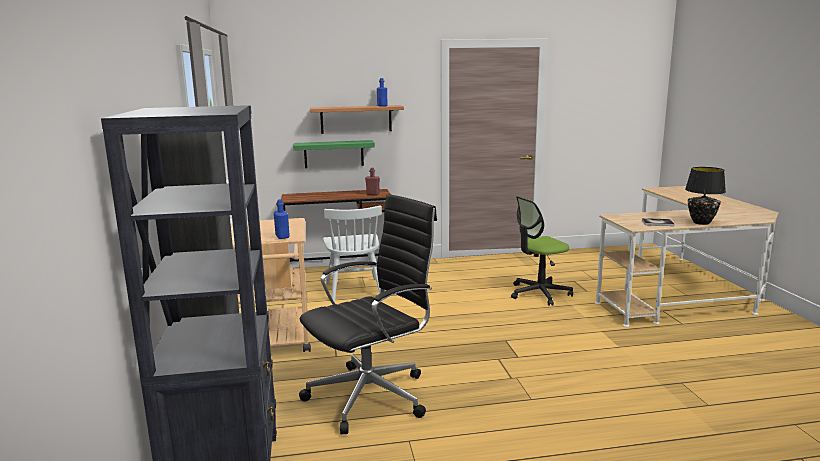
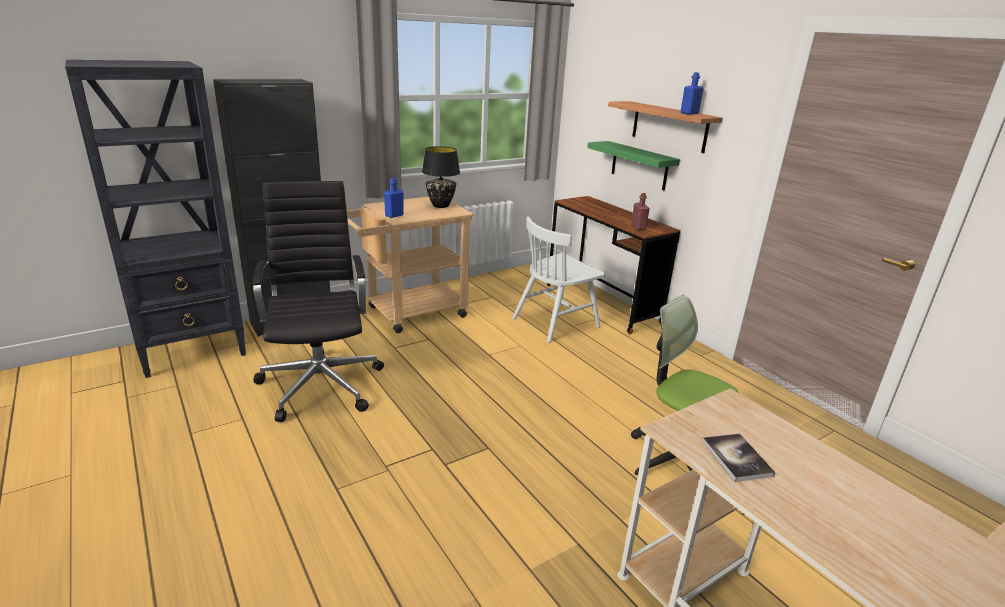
camera: 65 degrees right, 10 degrees up
(372, 396) = (321, 383): black office chair -> black office chair turned 135 degrees counterclockwise
(701, 222) = (816, 529): black table lamp -> black table lamp (441, 206)

